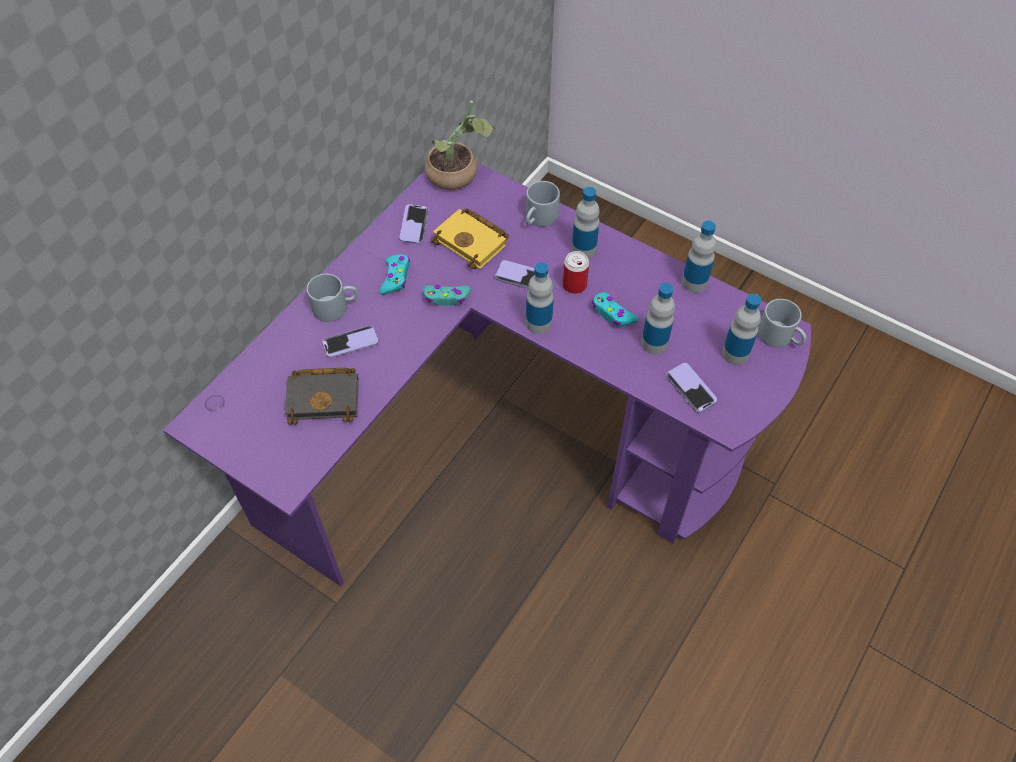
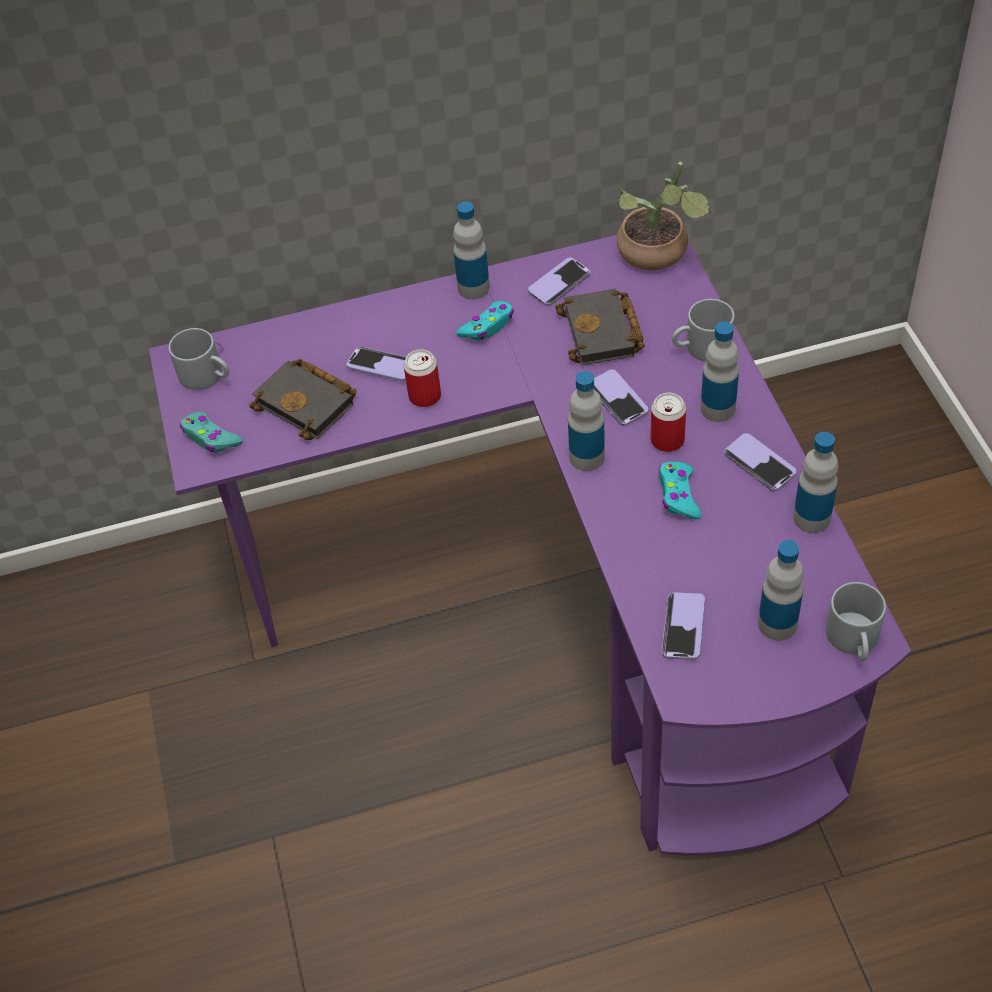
camera: 45 degrees right, 5 degrees down
(336, 306) = (402, 322): grey mug -> grey mug (207, 376)
(400, 345) = (425, 396): none -> can
(446, 298) = (518, 376): turquoise game controller -> turquoise game controller (211, 438)
(473, 242) = (603, 334): yellow book -> black book
(637, 268) = (759, 464): none -> phone
(654, 343) = (693, 554): bottle -> bottle (473, 288)

